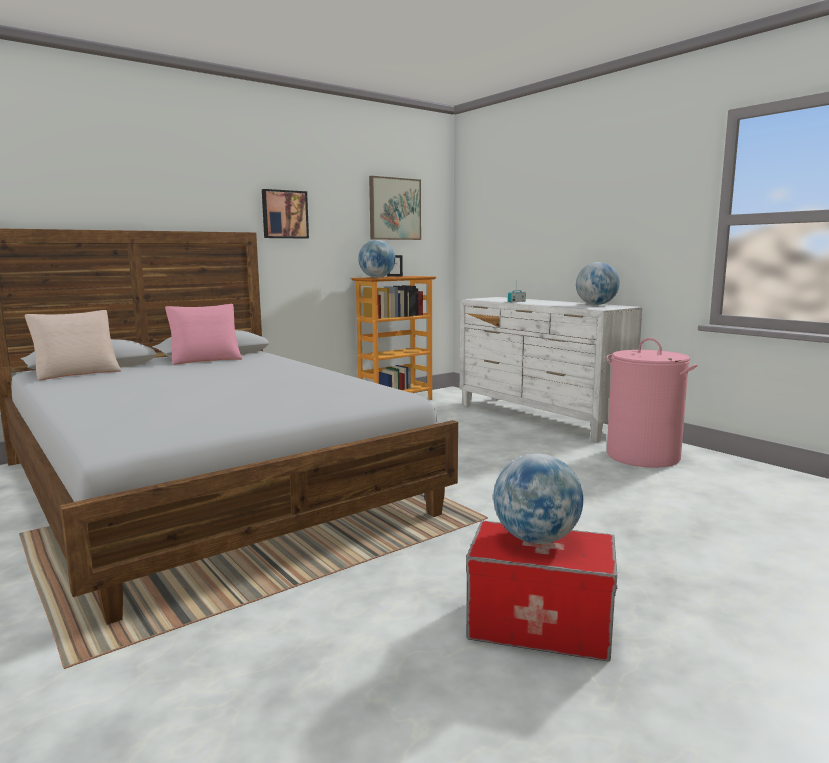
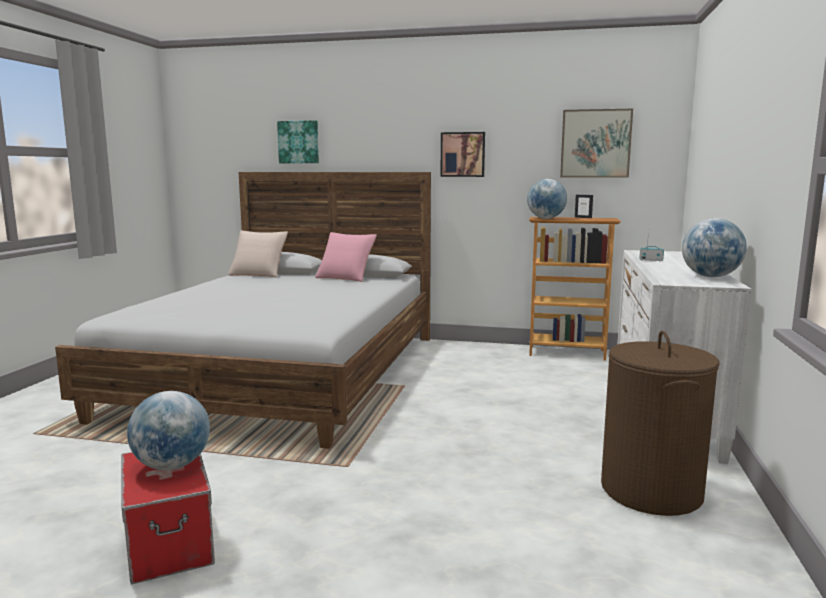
camera: 50 degrees right, 0 degrees up
(75, 189) = (298, 142): none -> picture
(643, 456) = (651, 491): pink laundry basket -> brown laundry basket

